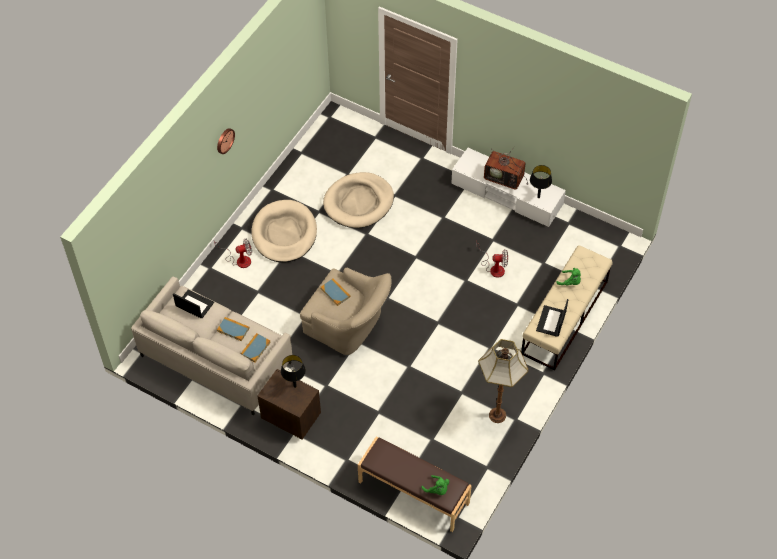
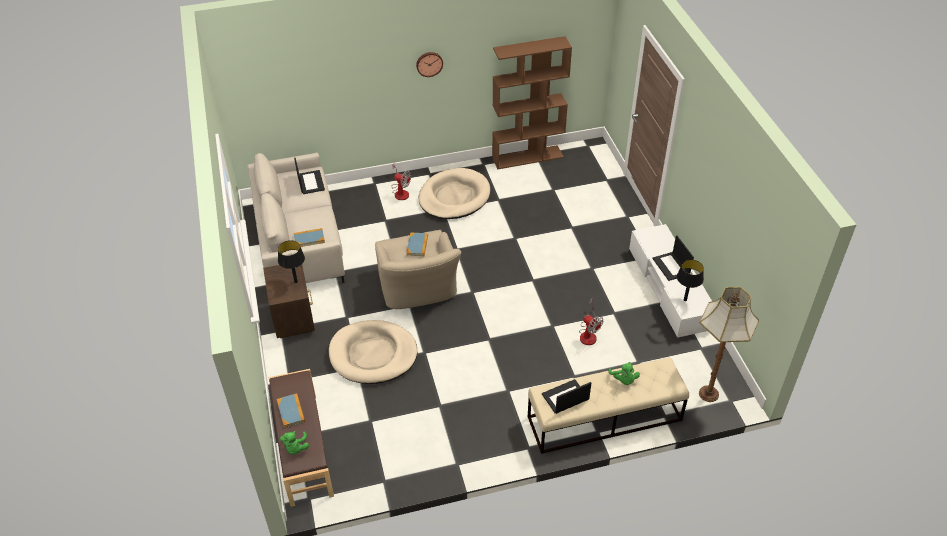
camera: 45 degrees right, 10 degrees down
(233, 329) = (312, 216): book -> book (291, 411)
(297, 159) = (528, 157): none -> brown bookcase
(358, 202) = (536, 213): beige dog bed -> beige dog bed (373, 354)
(497, 414) = (446, 447): floor lamp -> floor lamp (709, 393)
(505, 178) = (671, 266): television -> laptop

